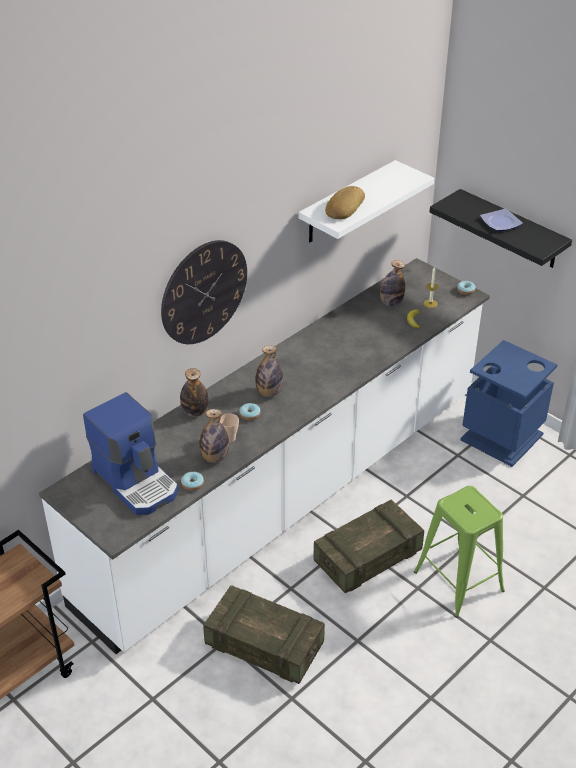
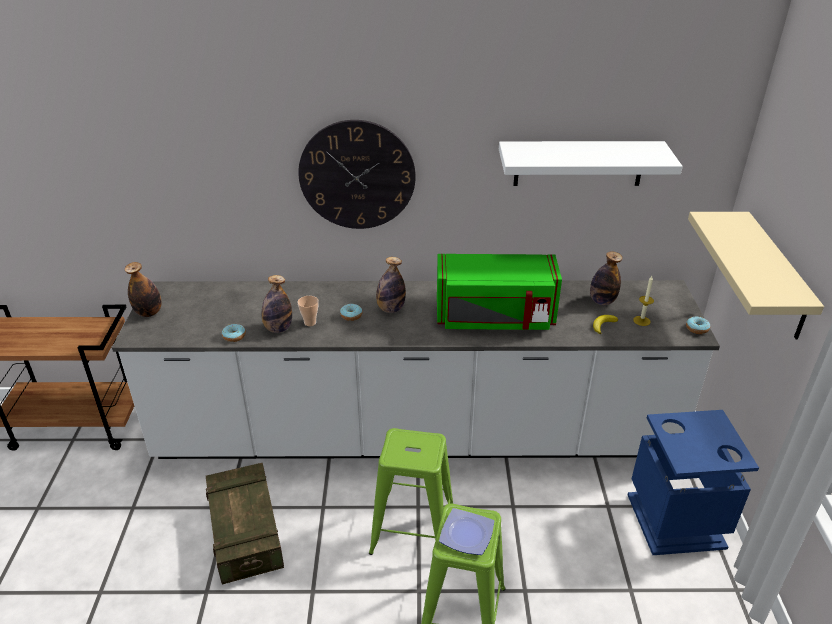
camera: 45 degrees right, 5 degrees down
(136, 481) = (206, 311): coffee machine -> none
(195, 412) = (318, 291): bottle -> bottle (149, 313)
(343, 207) = (545, 153): bread -> none
(345, 356) = (494, 318): none -> green microwave
(368, 557) = (412, 531): crate -> green stool
(501, 223) = (751, 255): plate -> plate (467, 535)
(511, 230) = (775, 276): black shelf -> beige shelf

